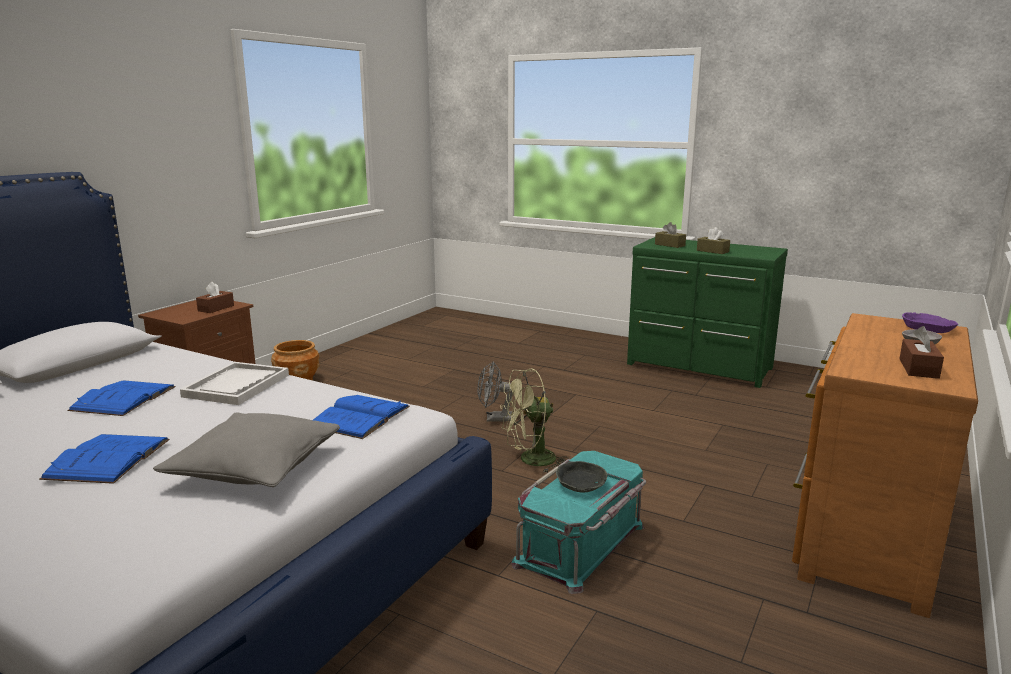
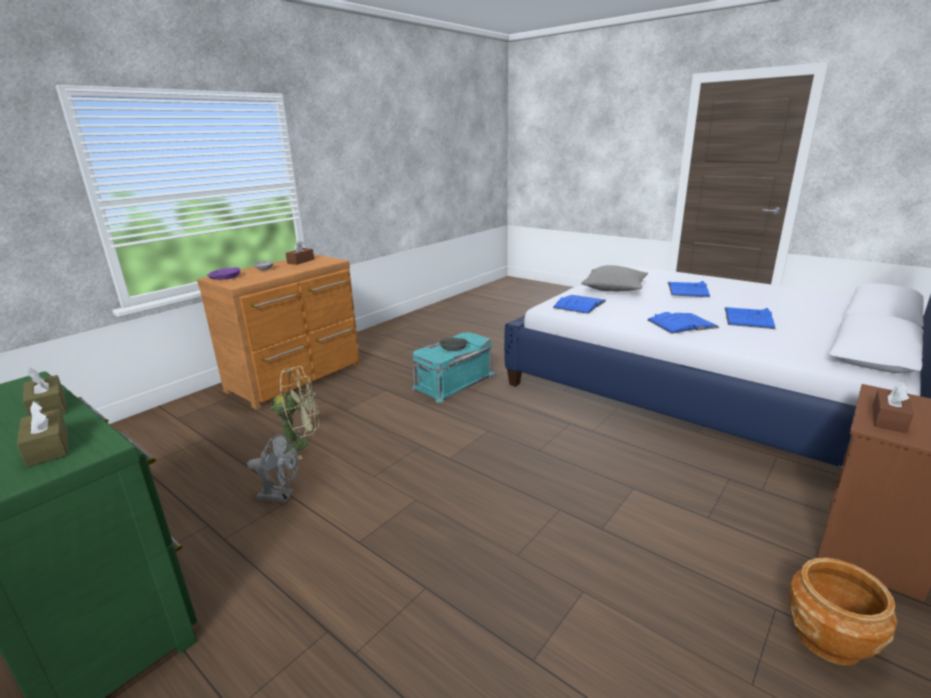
camera: 170 degrees left, 5 degrees up
(237, 386) = (682, 324): white tray -> blue book
(495, 419) = (481, 497): grey fan -> grey fan (281, 496)
(530, 460) = (462, 438): green fan -> green fan (300, 444)

